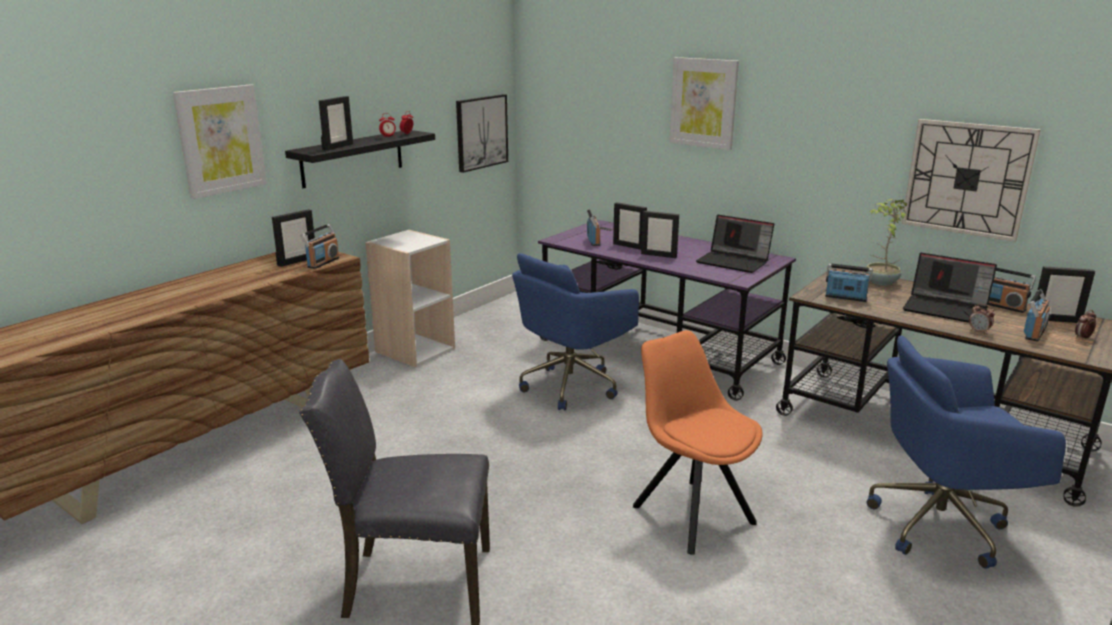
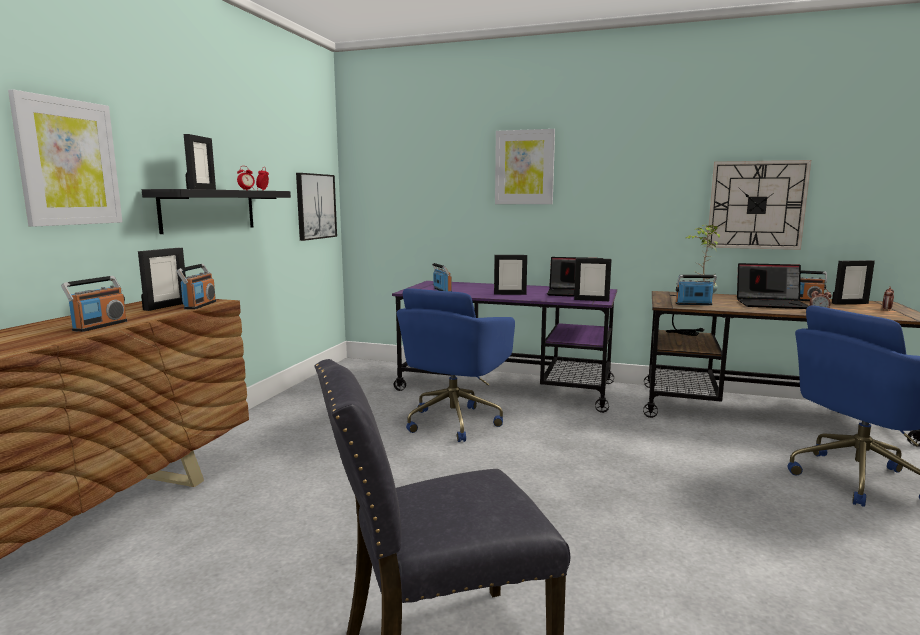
camera: 20 degrees left, 10 degrees down
(415, 350) = (276, 413): bookcase -> none
(629, 246) = (477, 291): picture frame -> picture frame (591, 300)
(691, 514) = (663, 510): orange chair -> none
(1034, 333) = (853, 310): radio -> radio (100, 326)

